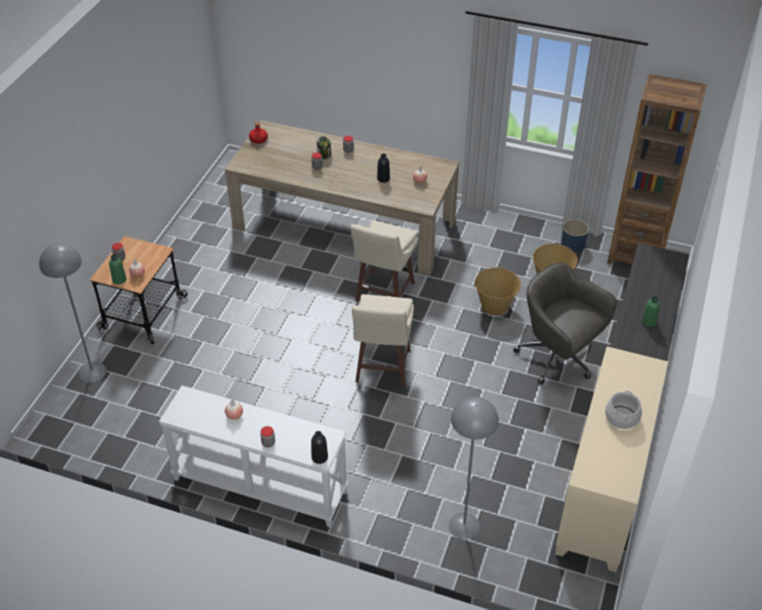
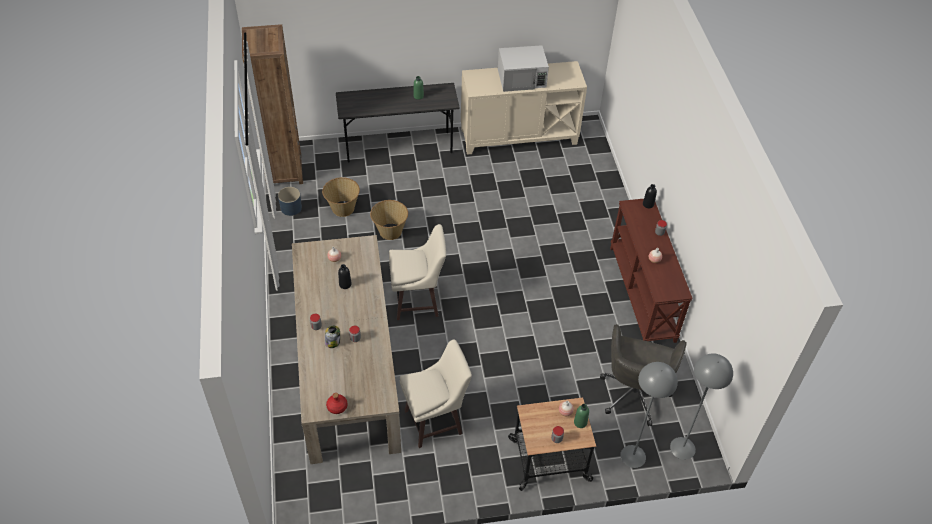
camera: 120 degrees left, 5 degrees up
(259, 486) = (643, 293): white console table -> brown console table
(382, 367) = (495, 272): beige stool -> beige stool (435, 422)
(463, 525) = (589, 186): grey floor lamp -> grey floor lamp (682, 448)
(558, 358) = (422, 183): grey office chair -> grey office chair (634, 392)
(622, 417) = (522, 78): cooking pot -> white microwave

